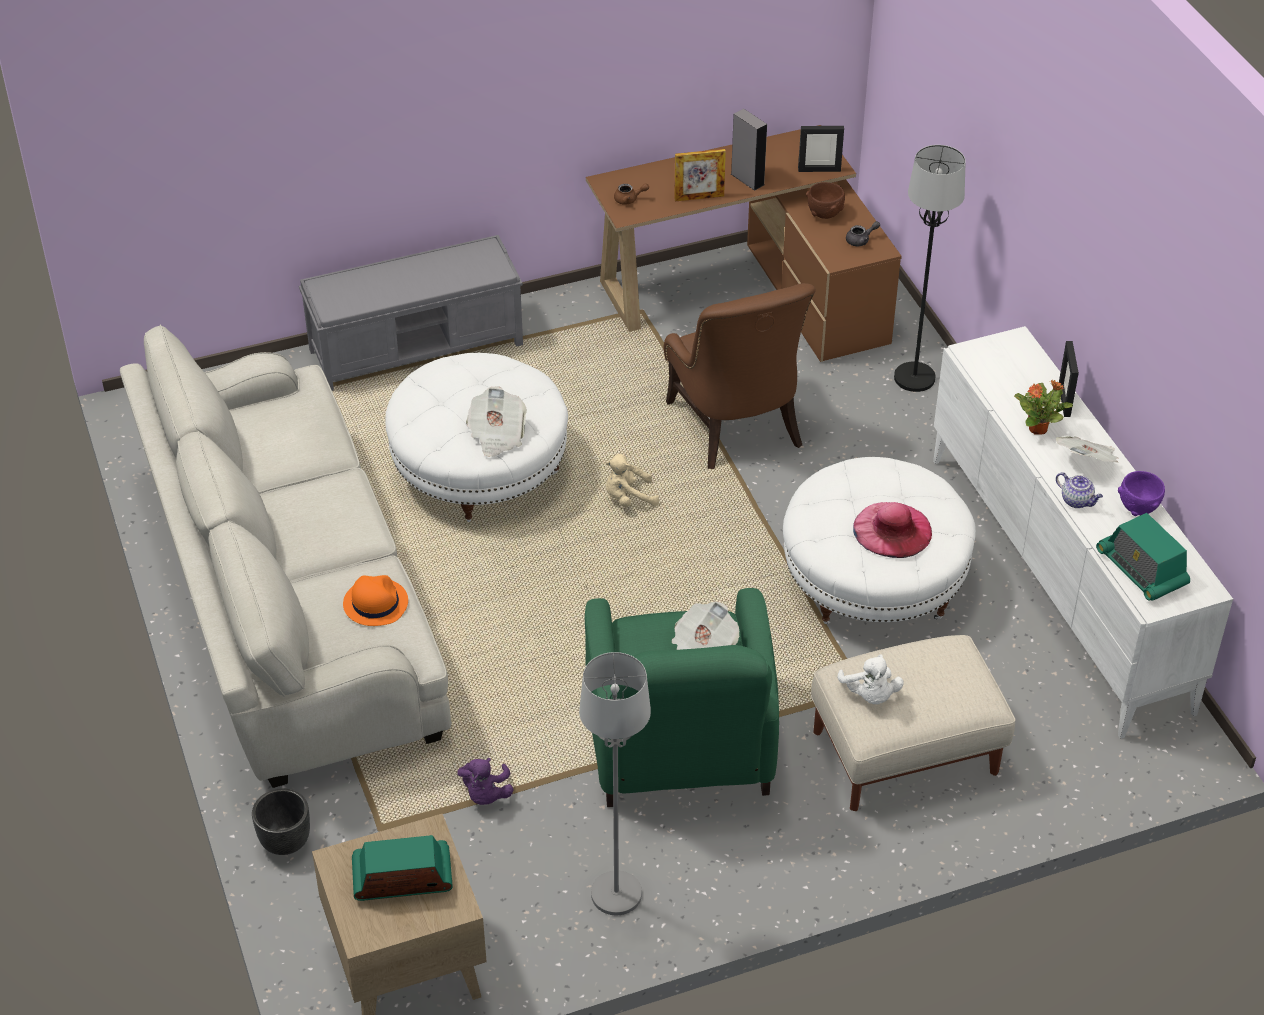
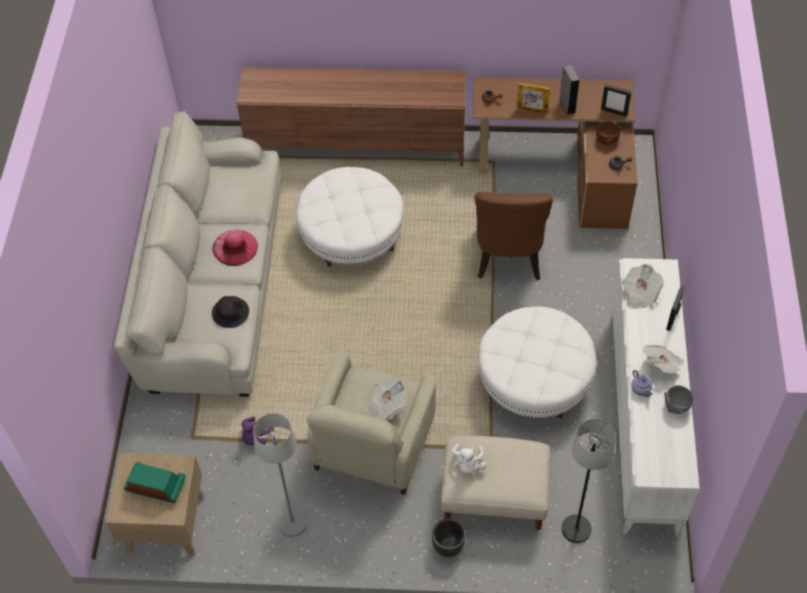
camera: 25 degrees right, 10 degrees up
(284, 841) = (142, 427): black planter -> black planter (448, 546)
(375, 603) = (230, 312): orange hat -> black hat
(417, 347) = (357, 147): grey bench -> brown cabinet
(497, 435) = (350, 227): newspaper -> newspaper (640, 294)
(628, 498) = (423, 281): beige plush toy -> none
(679, 743) = (373, 444): green armchair -> beige armchair
(892, 529) = (538, 363): pink hat -> pink hat (235, 247)
(914, 378) = (629, 256): black floor lamp -> black floor lamp (576, 529)
(1038, 429) = (645, 333): potted plant -> none
(1138, 507) = (676, 406): purple bowl -> grey bowl
(1141, 569) = (654, 449): radio -> none

